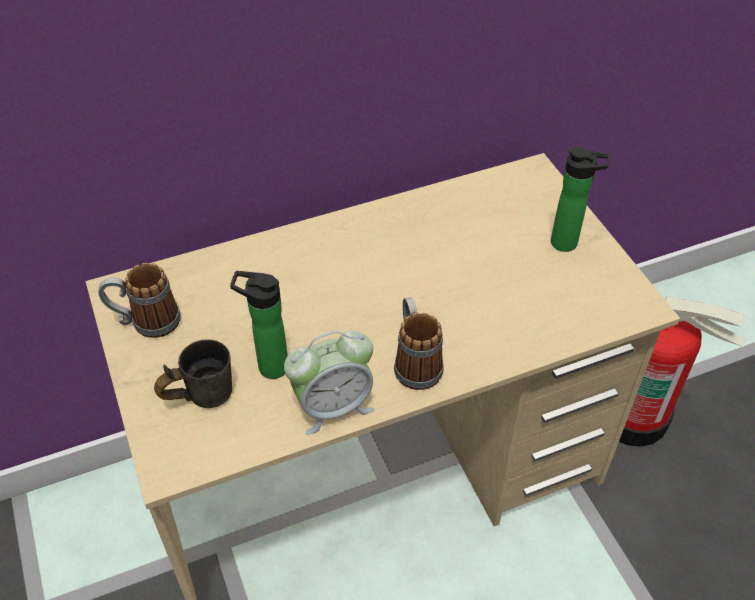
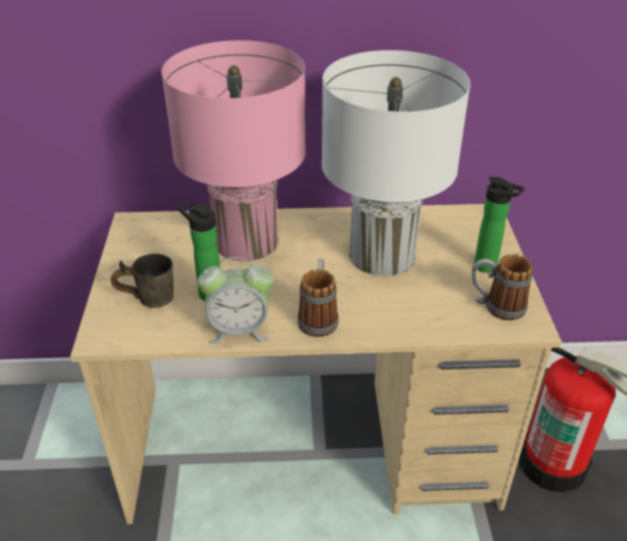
camera: 20 degrees right, 10 degrees down
(146, 322) = (139, 245): mug -> mug (496, 306)
(278, 280) = (246, 241): none -> pink table lamp
(446, 258) = (382, 255): none -> white table lamp

